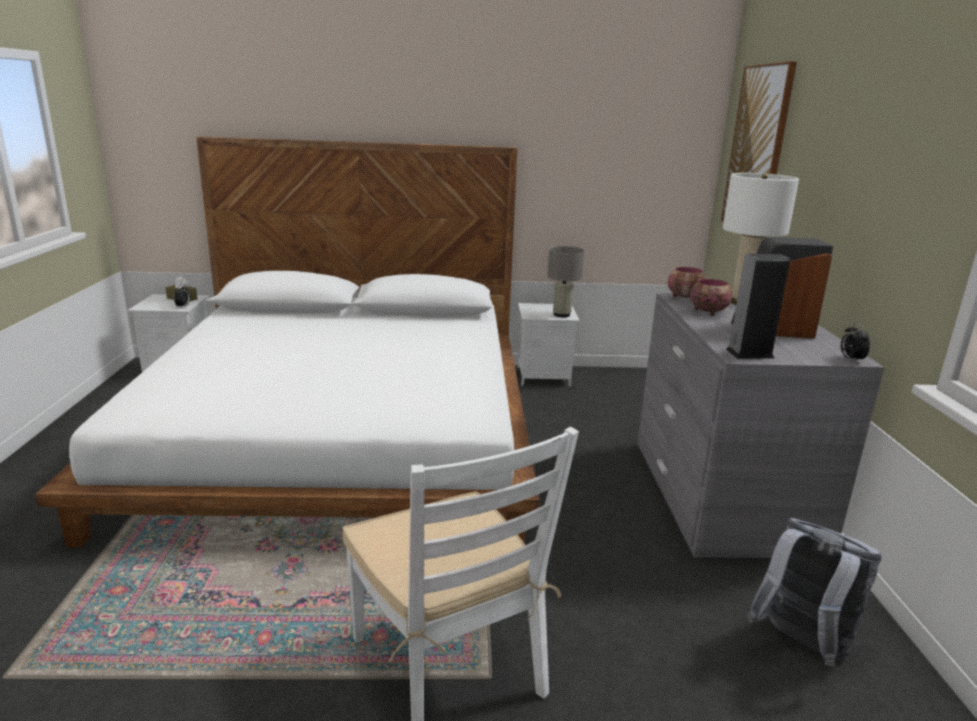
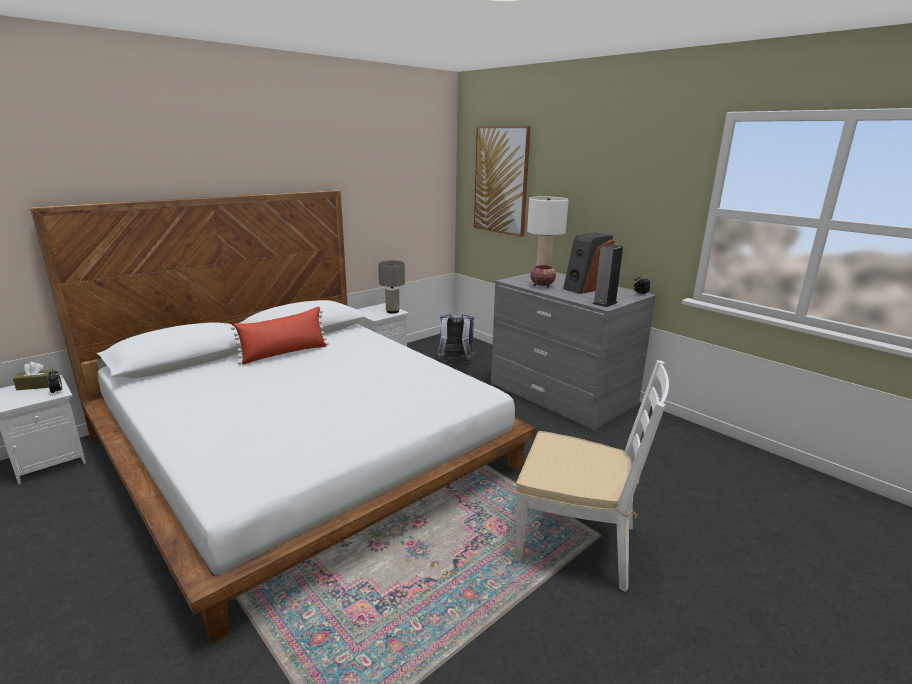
camera: 40 degrees left, 0 degrees up
(370, 323) = (284, 353): none -> red pillow
(685, 298) = (515, 280): bowl -> none
(800, 645) = (676, 447): grey backpack -> grey backpack (455, 364)

